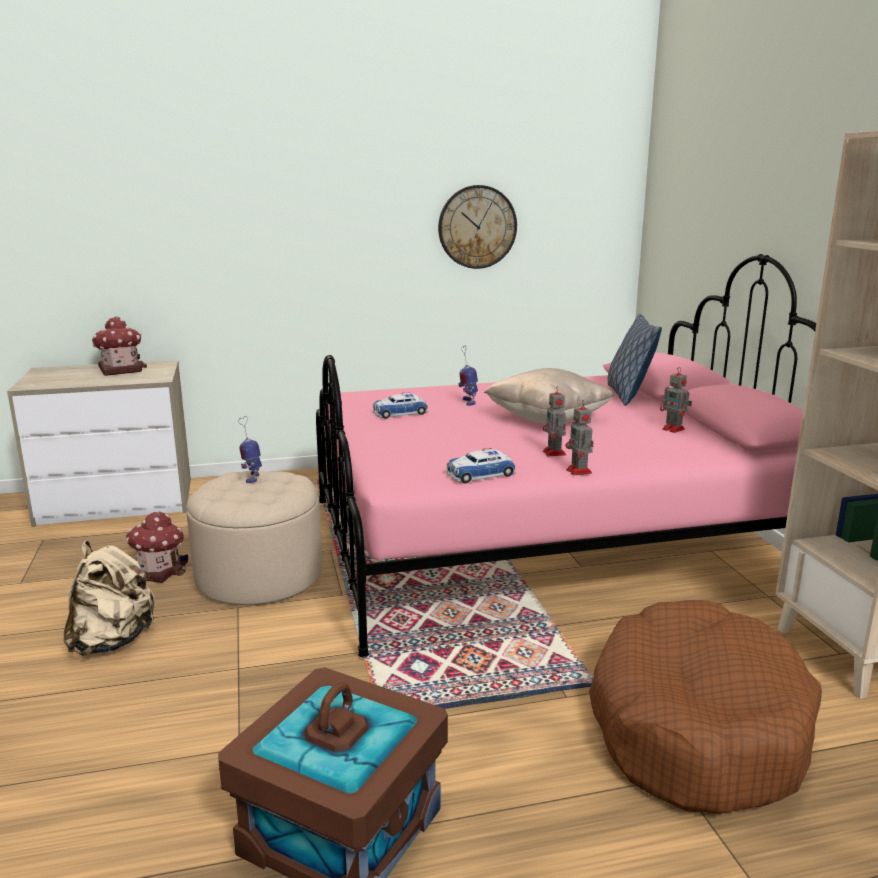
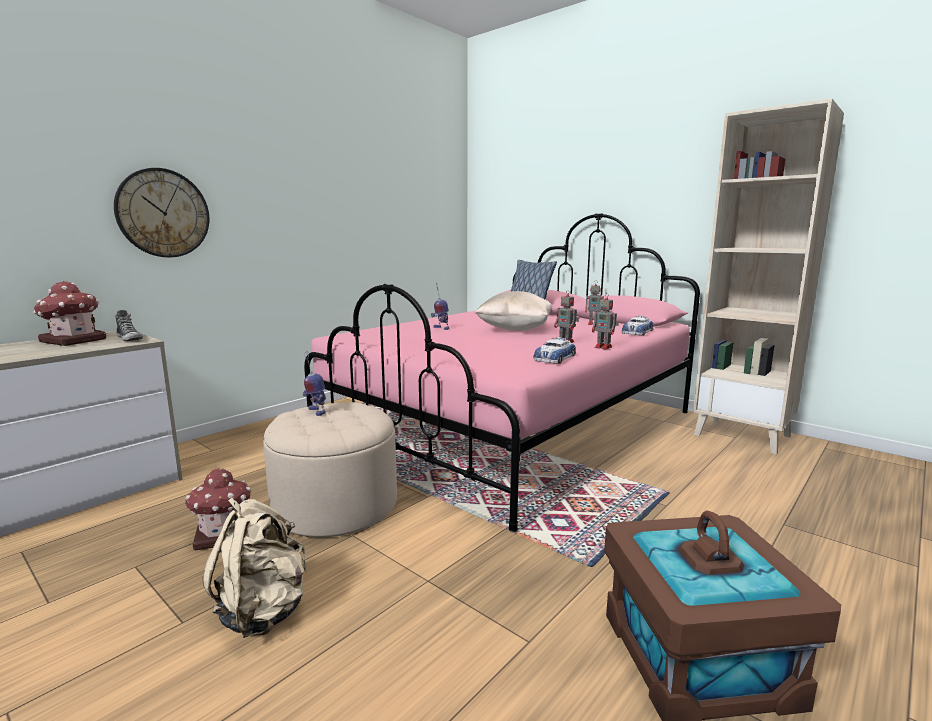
camera: 35 degrees left, 5 degrees down
(155, 375) = (130, 339): none -> shoe
(400, 413) = (409, 339): toy car -> toy car (637, 332)
(477, 227) = (375, 206): wall clock -> wall clock (163, 213)
(695, 726) = (746, 494): brown dog bed -> none

